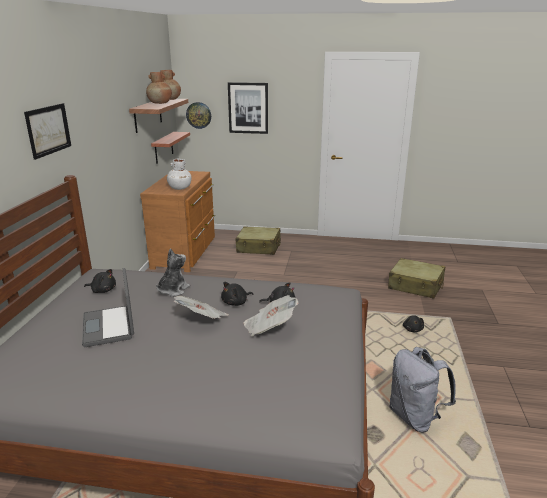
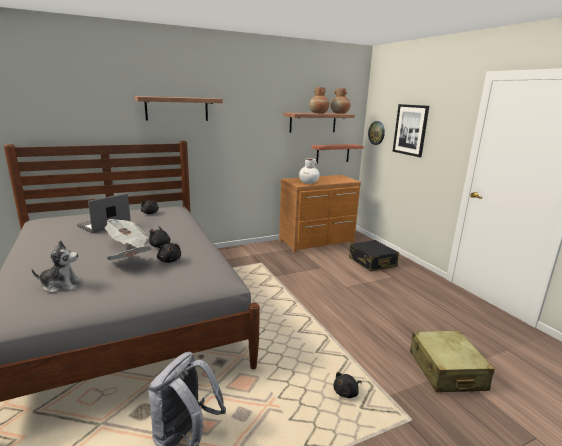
camera: 55 degrees right, 5 degrees down
(48, 130) = (177, 109): picture -> shelf
(173, 290) = (165, 227): plush toy -> plush toy (61, 285)
(259, 247) = (372, 262): beige suitcase -> black suitcase

